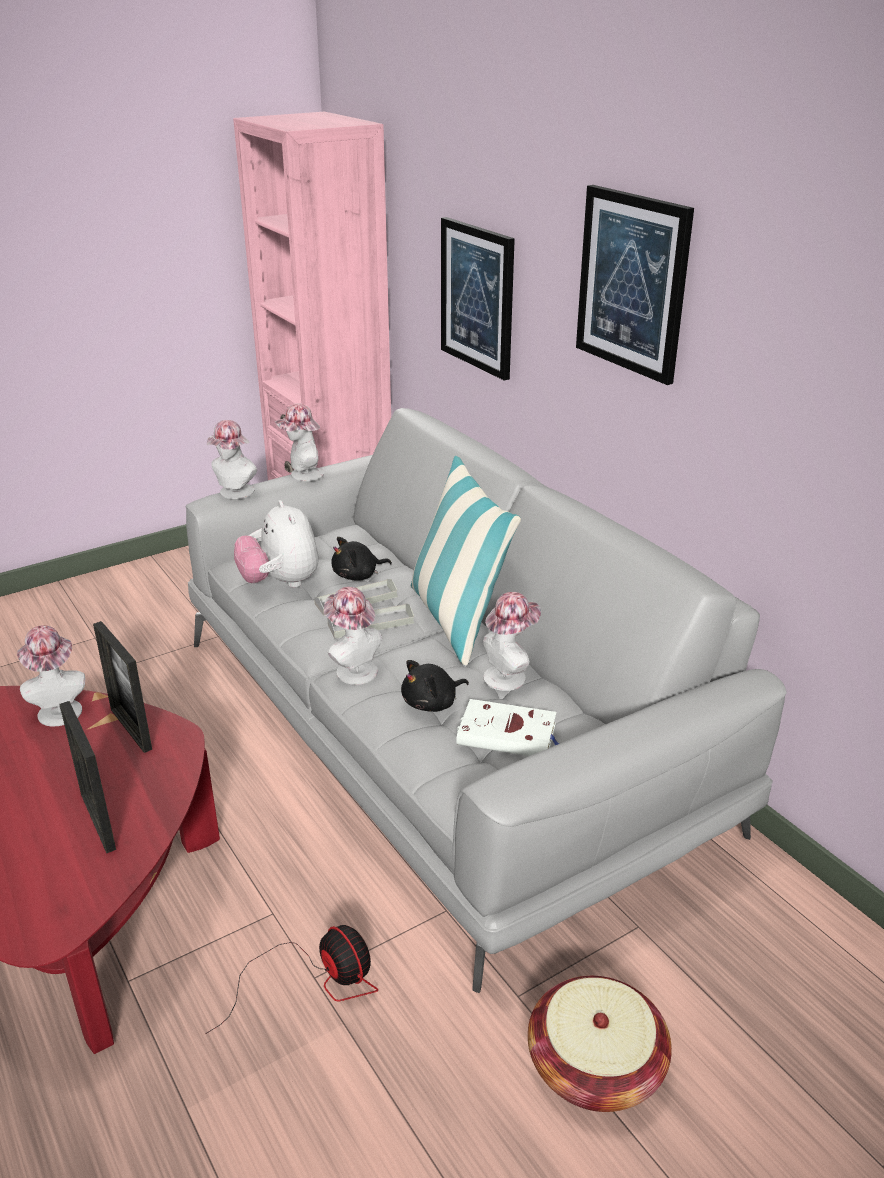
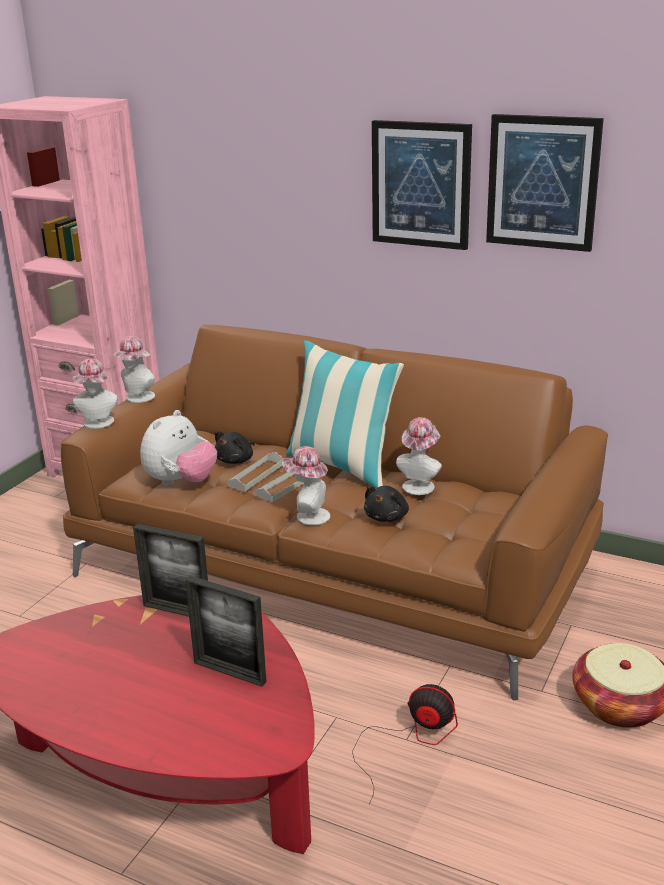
camera: 30 degrees left, 5 degrees down
(59, 709) = (98, 620): hat -> none
(280, 583) = (181, 482): plush toy -> plush toy turned 90 degrees counterclockwise
(441, 733) = (335, 566): grey sofa -> brown sofa
(477, 297) = (255, 223): picture -> picture (542, 182)
(510, 735) = (460, 516): white book -> none

